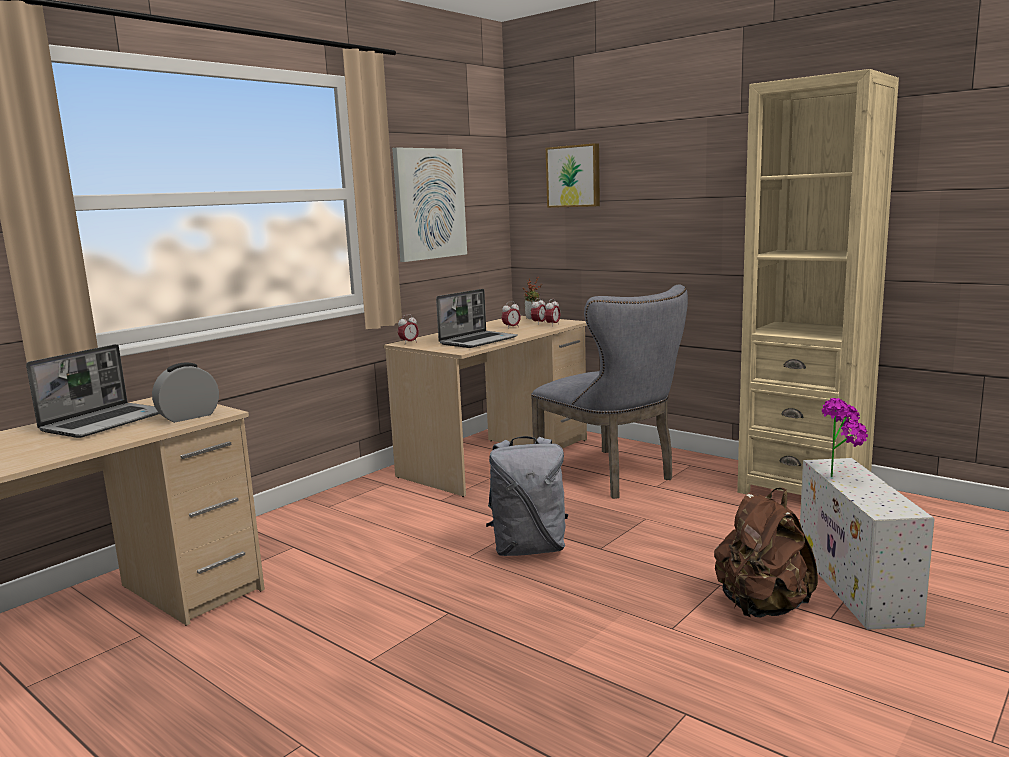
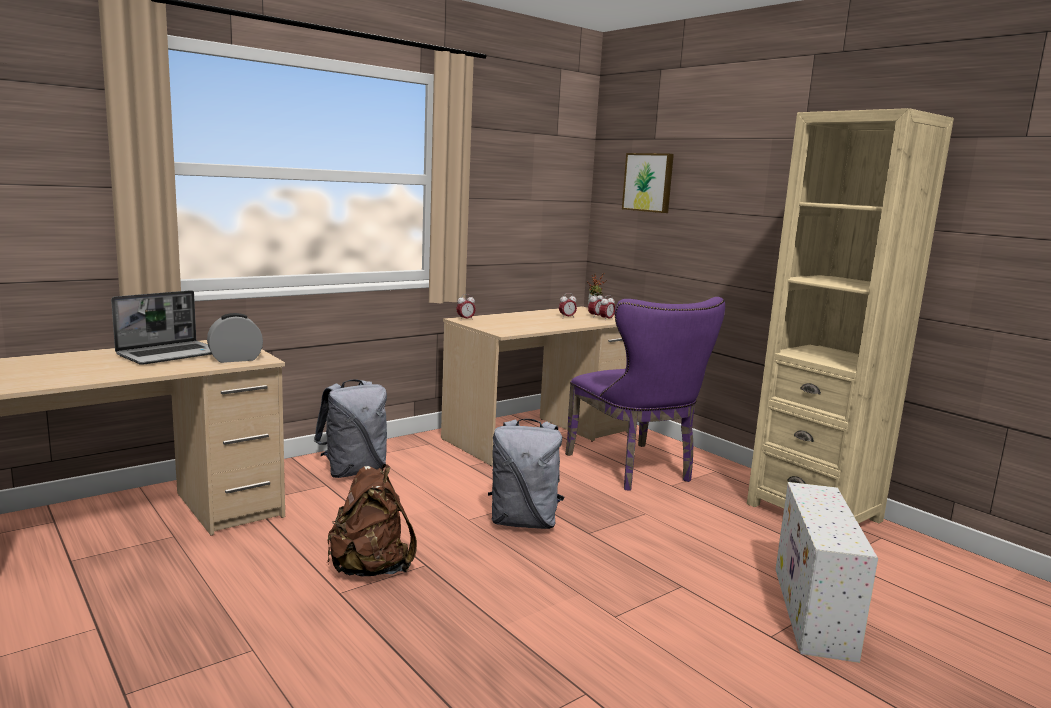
camera: 10 degrees right, 0 degrees up
(317, 527) = (354, 471): none -> grey backpack
(429, 204) = (508, 195): picture -> none
(478, 341) = (527, 326): laptop -> none
(612, 476) = (635, 469): grey chair -> purple chair
(762, 607) = (709, 614): brown backpack -> brown backpack (370, 569)
(841, 476) = (814, 503): potted plant -> none

